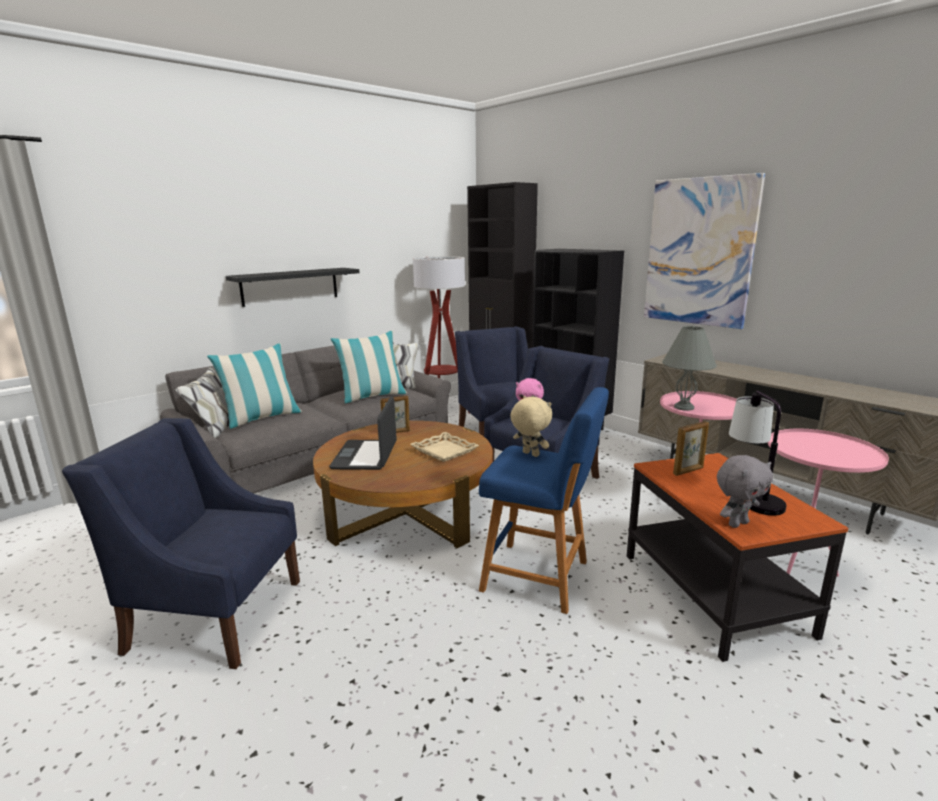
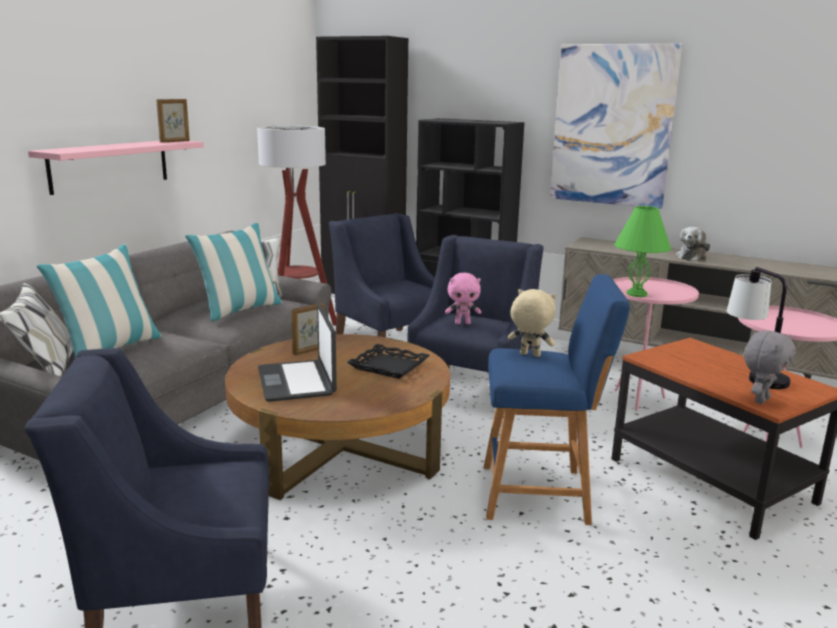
camera: 20 degrees left, 0 degrees up
(290, 286) = (110, 165): black shelf -> pink shelf
(444, 451) = (388, 366): beige tray -> black tray
(683, 407) = (636, 294): grey table lamp -> green table lamp
(688, 471) = (679, 357): picture frame -> picture frame (175, 141)
(761, 376) = (692, 257): none -> plush toy

